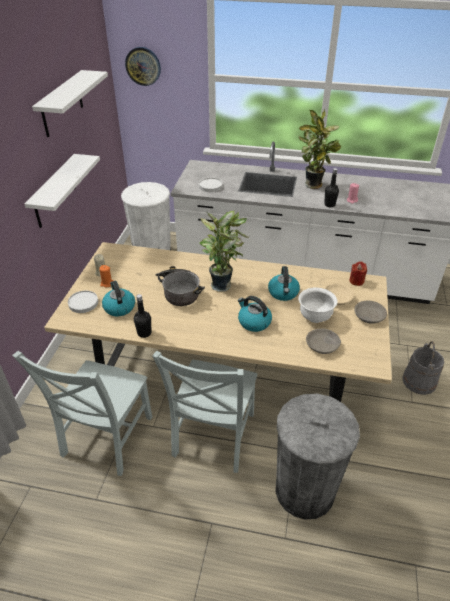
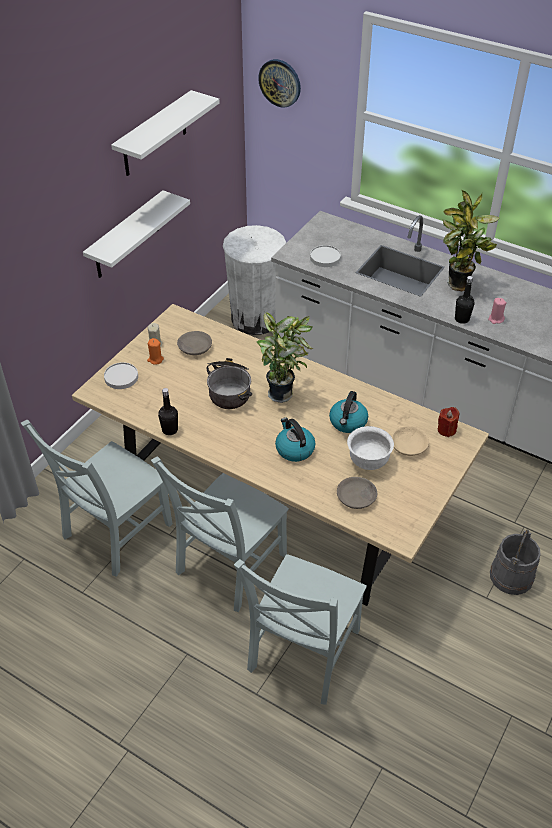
camera: 20 degrees right, 5 degrees up
(119, 307) = (156, 392): kettle -> none
(304, 490) = (302, 654): grey trash can -> grey chair
(368, 316) = (432, 478): grey bowl -> grey bowl (194, 348)

